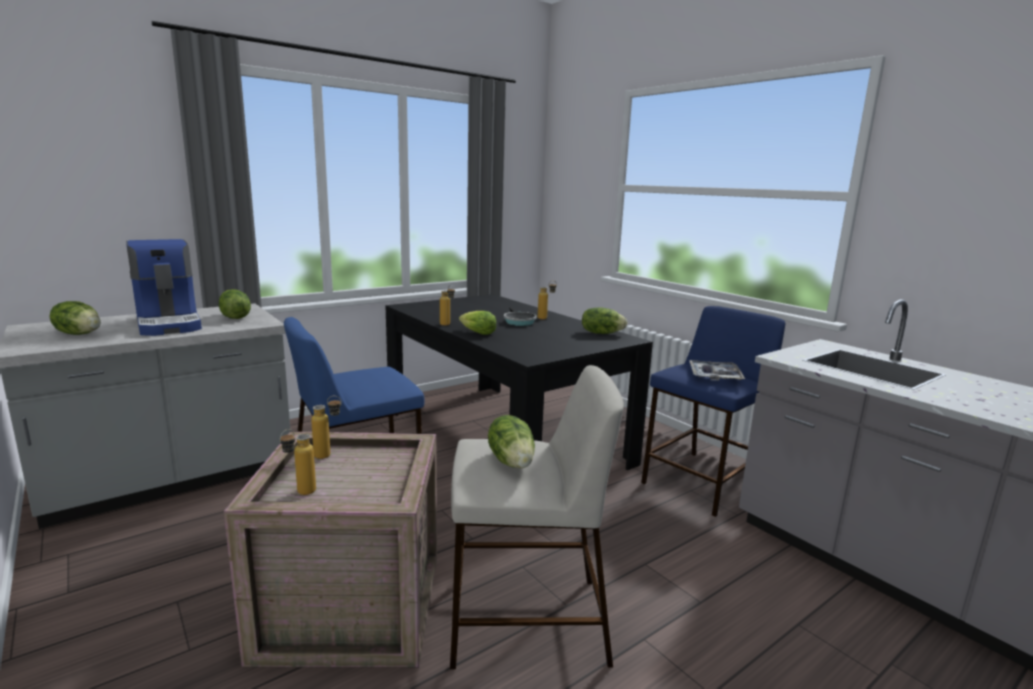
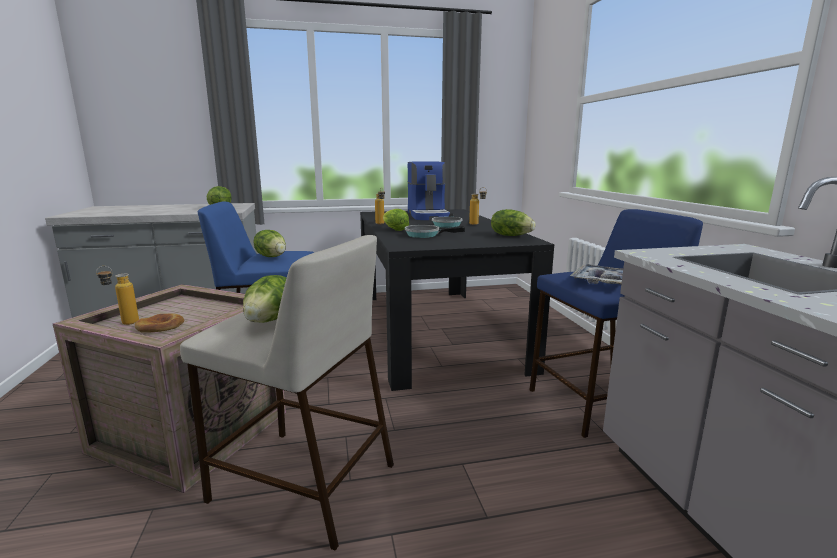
camera: 25 degrees right, 0 degrees up
(79, 334) = (114, 211): lettuce -> lettuce (272, 256)
(170, 323) = (175, 209): coffee machine -> coffee machine (428, 215)
(329, 455) = (185, 303): bottle -> none
(354, 489) = (160, 326): none -> bread
(522, 339) = (425, 235): none -> frying pan

